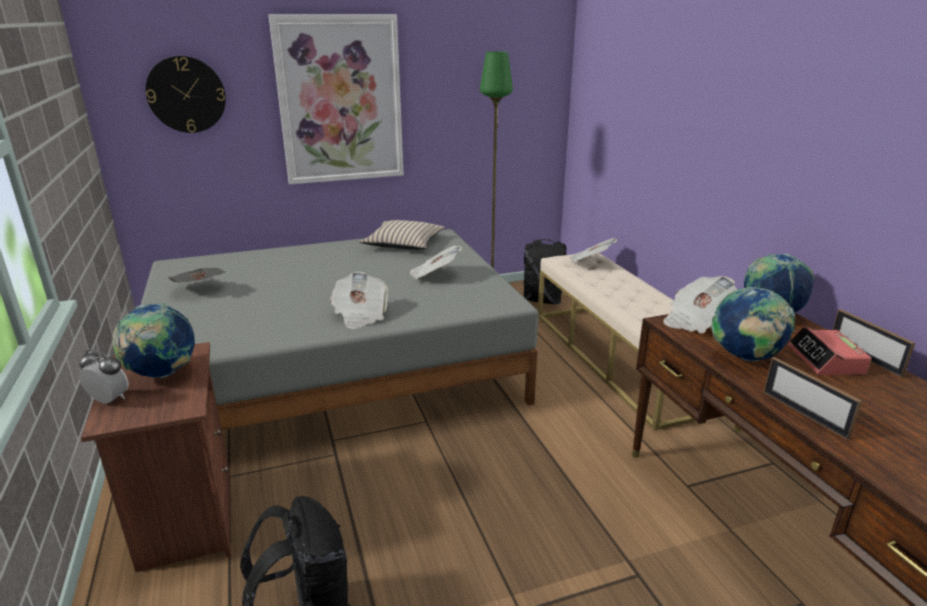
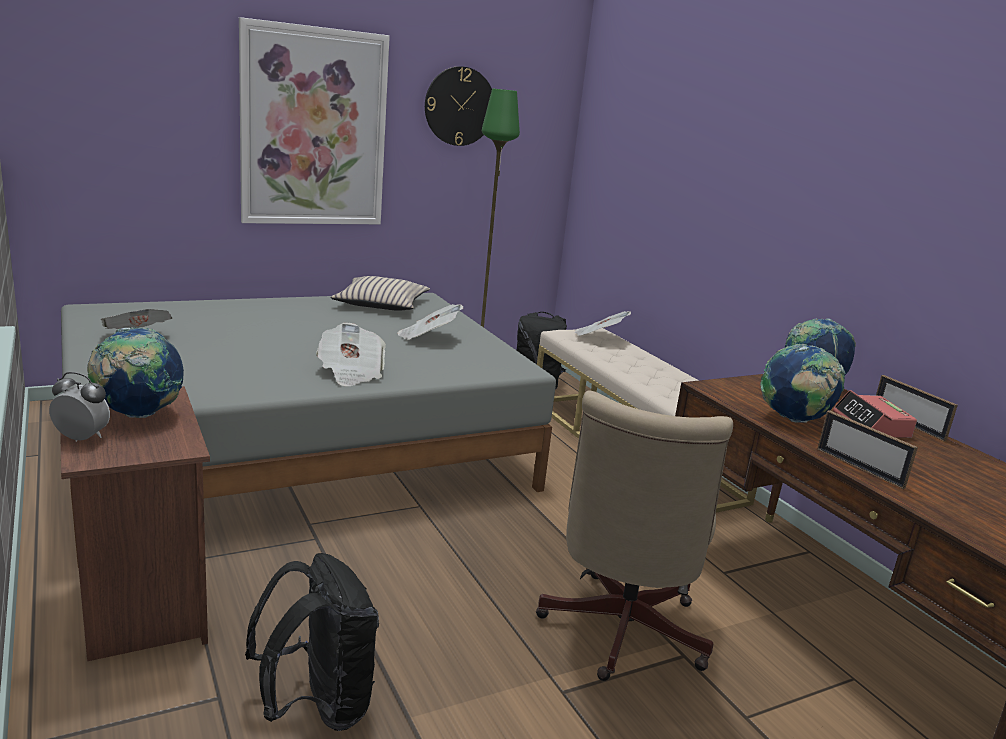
camera: 10 degrees left, 5 degrees down
(186, 94) = (126, 101): wall clock -> wall clock (459, 106)
(581, 551) = (619, 634): none -> beige office chair
(697, 321) = (738, 387): newspaper -> none

